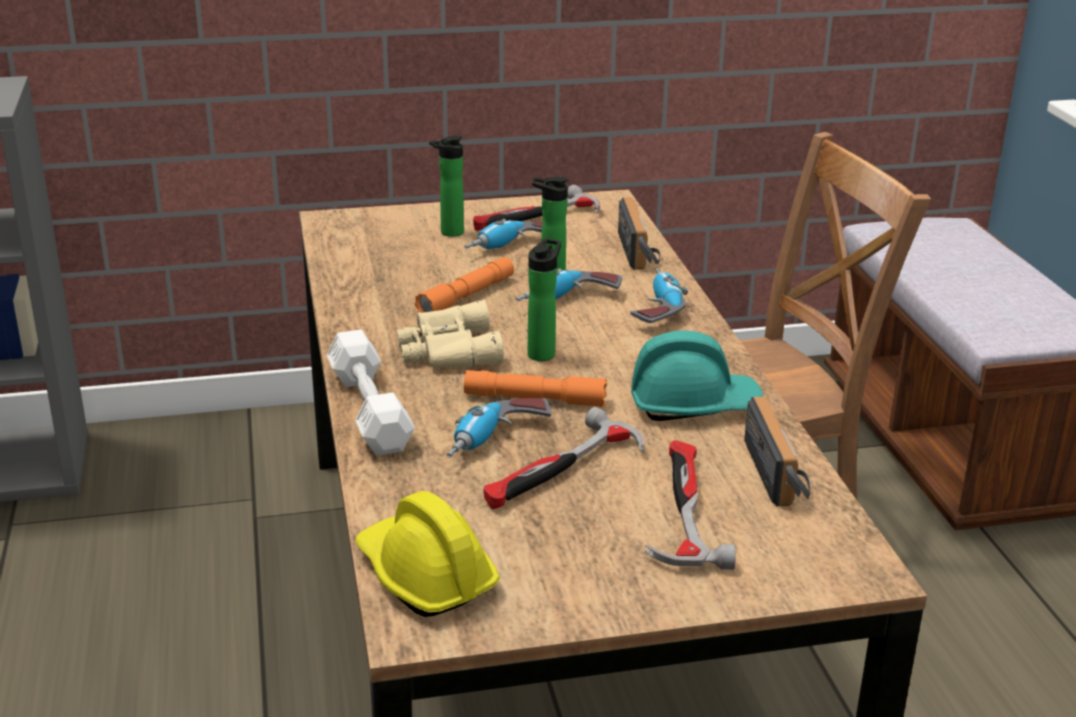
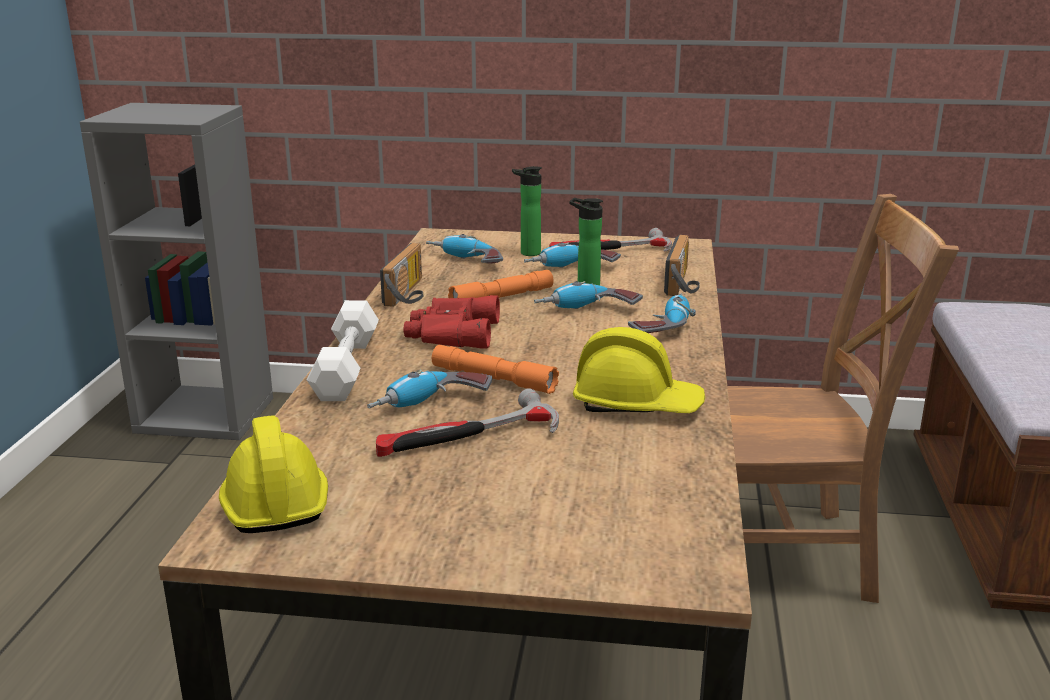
camera: 20 degrees right, 5 degrees down
(388, 253) = (464, 262): none -> power drill
(447, 350) = (450, 333): beige binoculars -> red binoculars
(543, 353) = (532, 346): bottle -> none
(682, 510) = (553, 488): hammer -> none
(693, 405) = (637, 404): turquoise hard hat -> yellow hard hat
(780, 474) = (676, 475): radio -> radio (410, 293)

